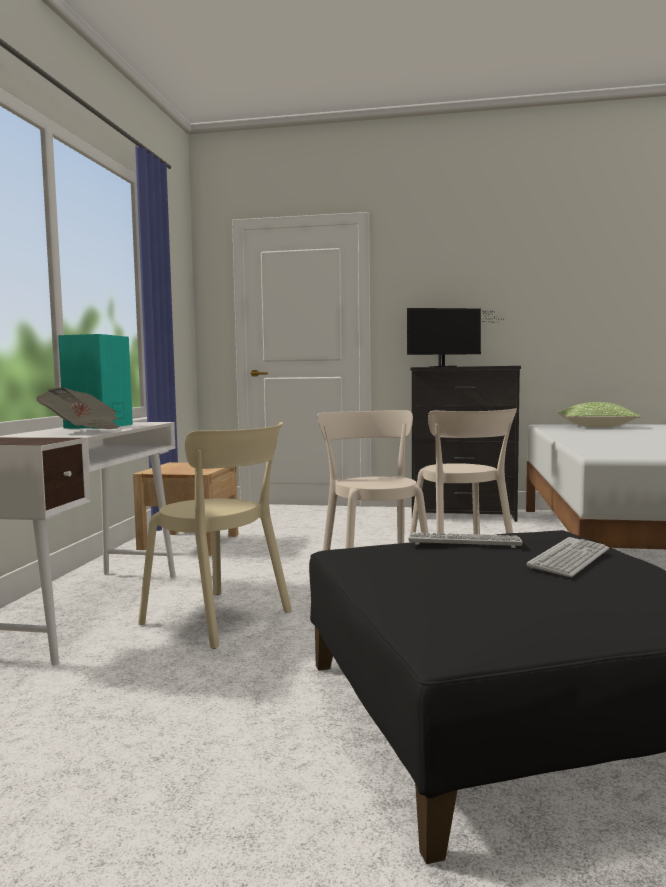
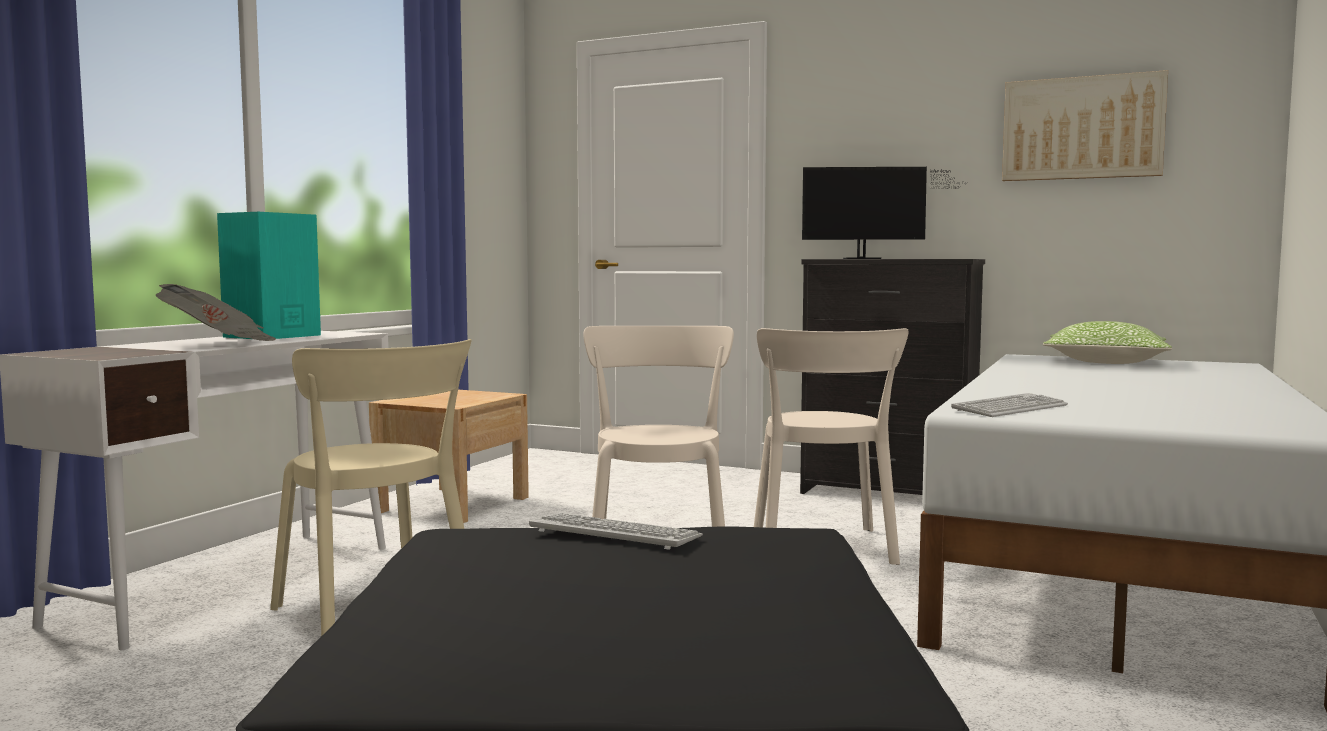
camera: 15 degrees right, 0 degrees up
(569, 559) = (717, 574): keyboard -> keyboard (1010, 408)
(570, 286) = (1082, 128): none -> picture

